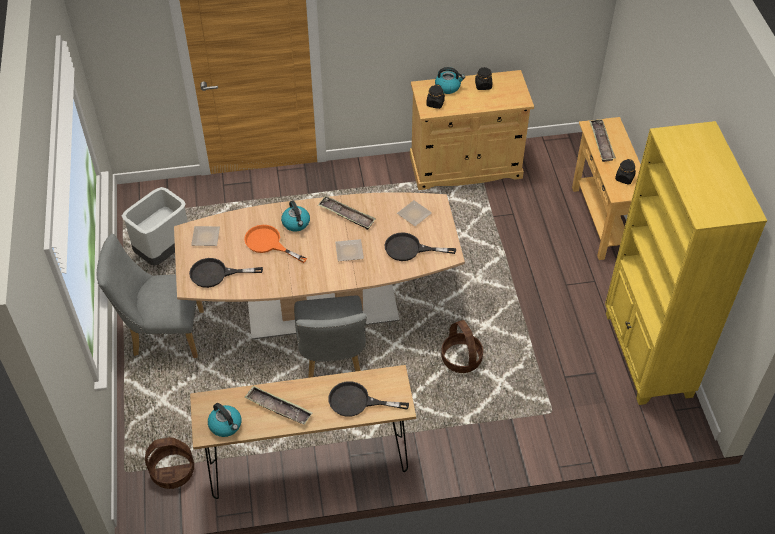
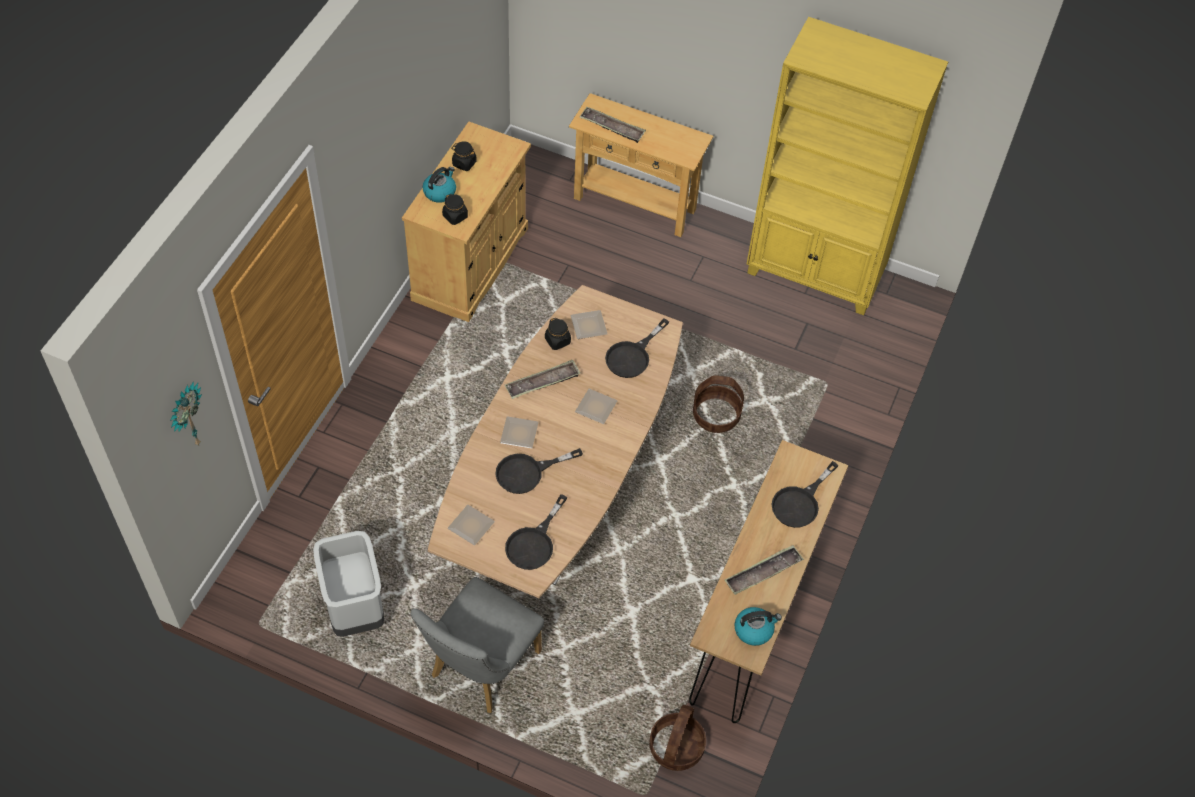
camera: 60 degrees left, 5 degrees up
(129, 42) = (186, 417): none -> wall clock
(268, 243) = (527, 472): orange frying pan -> black frying pan
(296, 223) = (518, 432): kettle -> plate
(332, 364) = (643, 528): grey chair -> none
(624, 178) = (672, 141): black jar -> black jar (557, 341)

